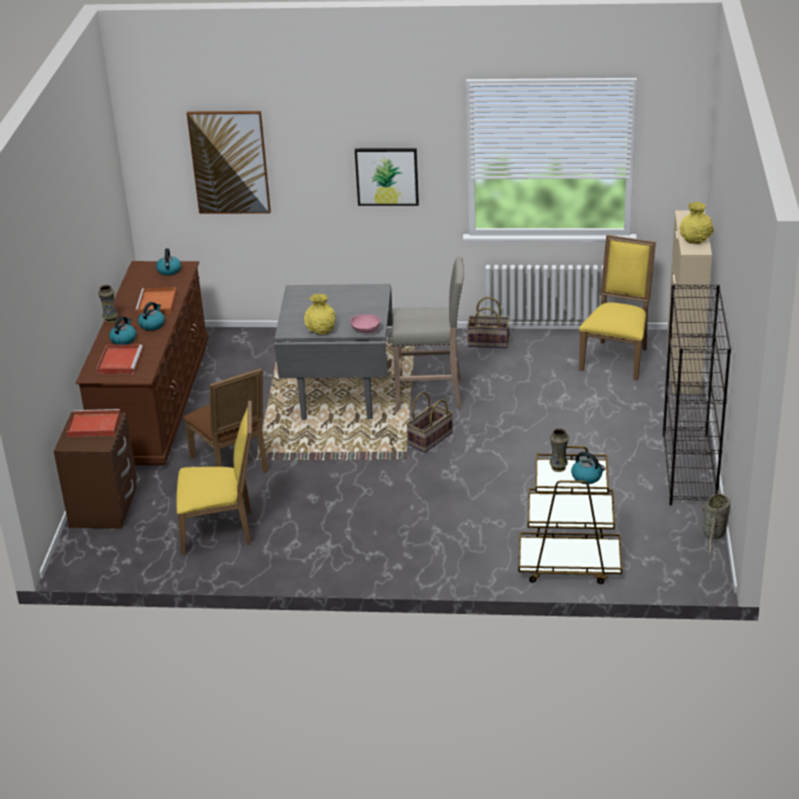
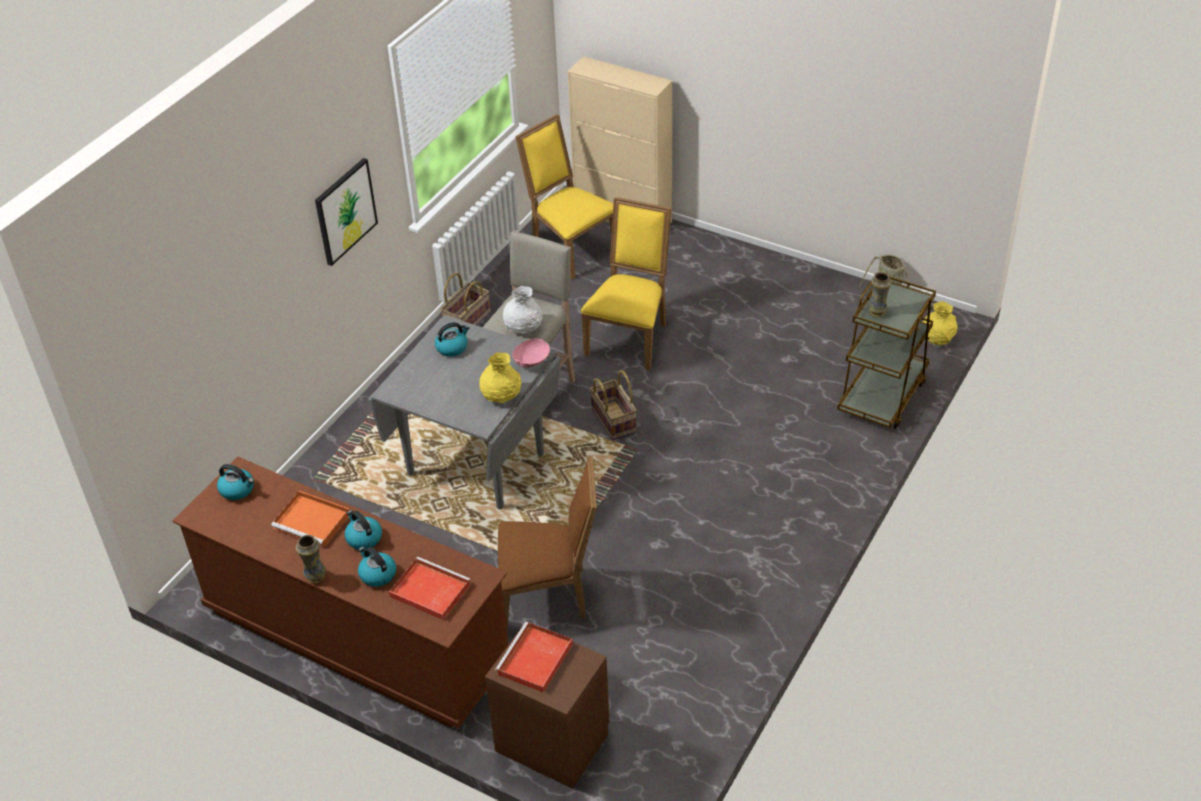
camera: 65 degrees left, 10 degrees up
(222, 530) = (669, 639): yellow chair -> yellow chair (630, 337)
(229, 162) = (206, 313): picture -> none
(411, 322) = (523, 328): none -> white vase
(587, 477) = (903, 300): kettle -> kettle (452, 347)
(689, 470) = (785, 272): black bookcase -> none
(695, 240) = (636, 79): yellow vase -> yellow vase (937, 338)

